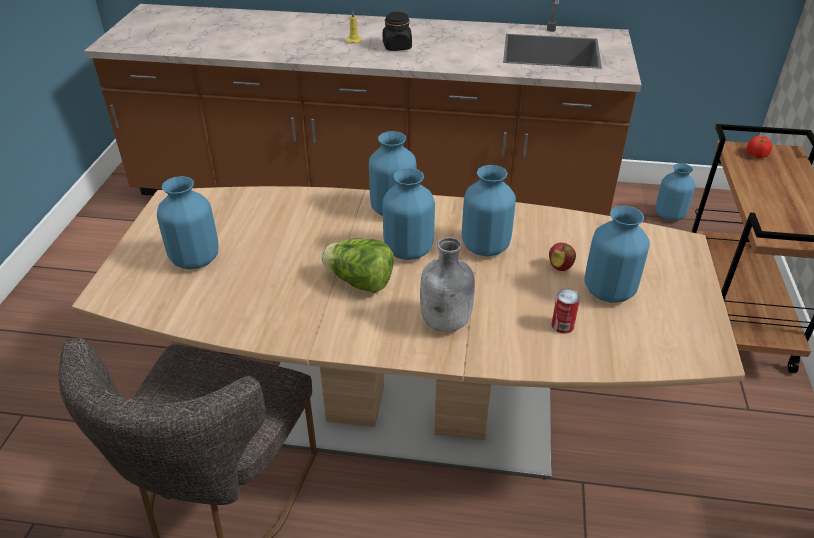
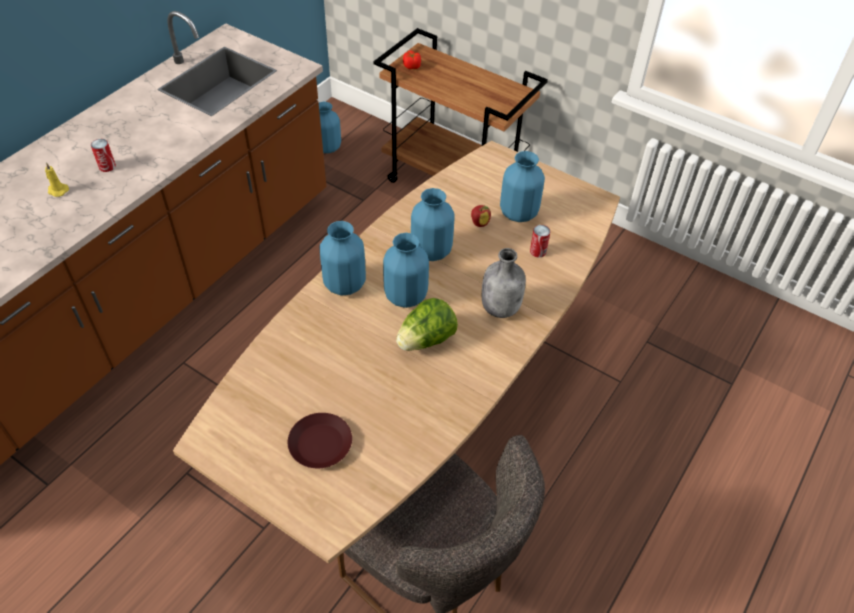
camera: 65 degrees left, 10 degrees up
(194, 259) = (320, 445): blue vase -> brown plate
(397, 47) = (107, 166): black jar -> can

